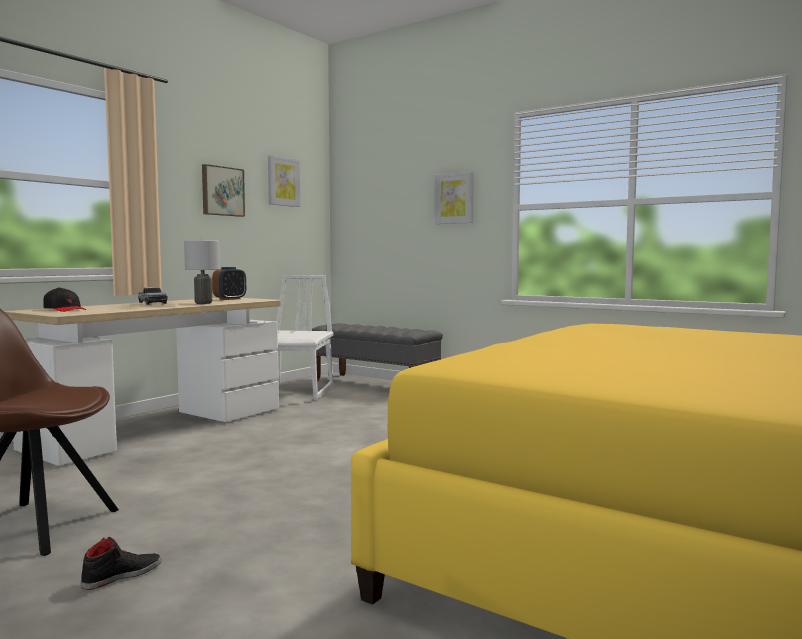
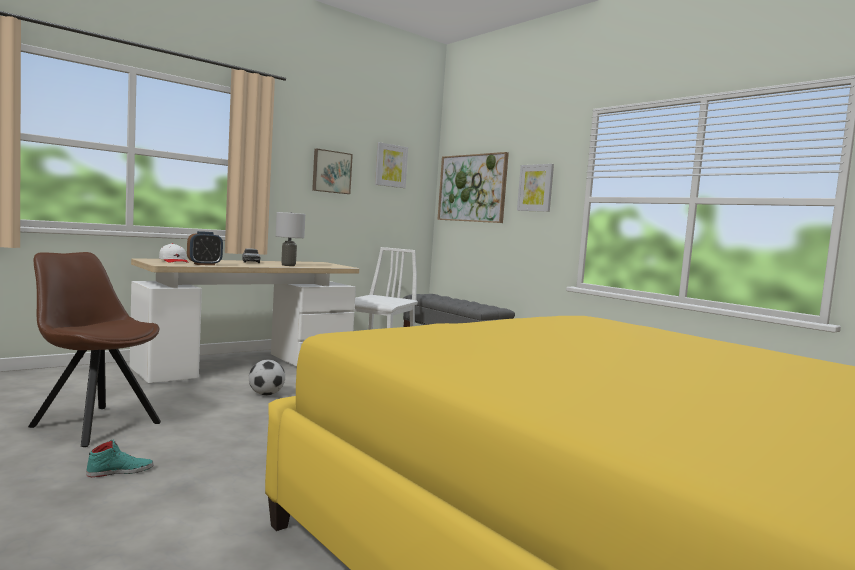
camera: 15 degrees right, 0 degrees up
(65, 309) = (174, 261): black cap -> white cap
(122, 575) = (120, 471): black shoe -> turquoise shoe
(215, 457) = (266, 394): none -> football
(230, 299) = (319, 264): alarm clock -> alarm clock (204, 264)
(376, 203) = (472, 188): none -> picture

